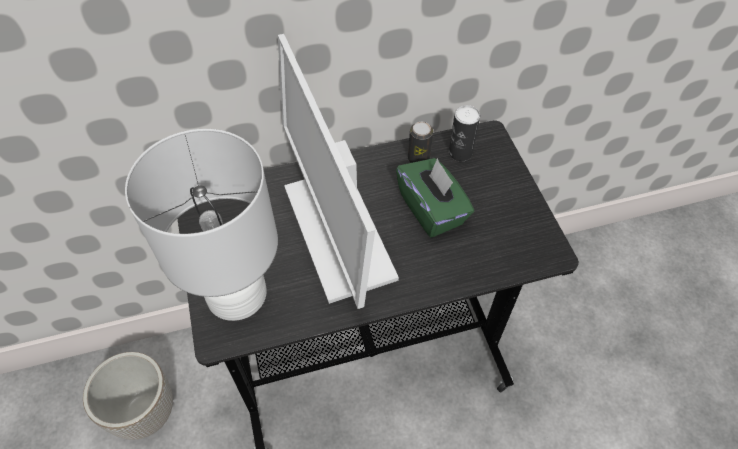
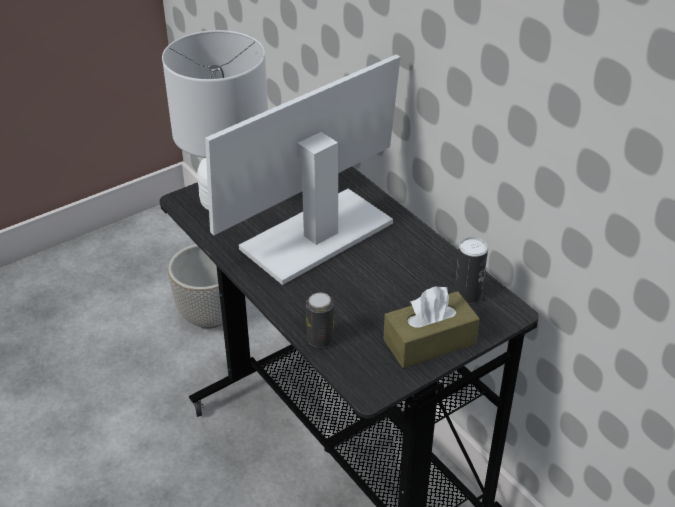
camera: 70 degrees right, 15 degrees down
(418, 158) = (439, 266): can -> can (320, 339)
(432, 210) = (377, 289): green tissue box -> none
(508, 196) = (429, 342): none -> brown tissue box

